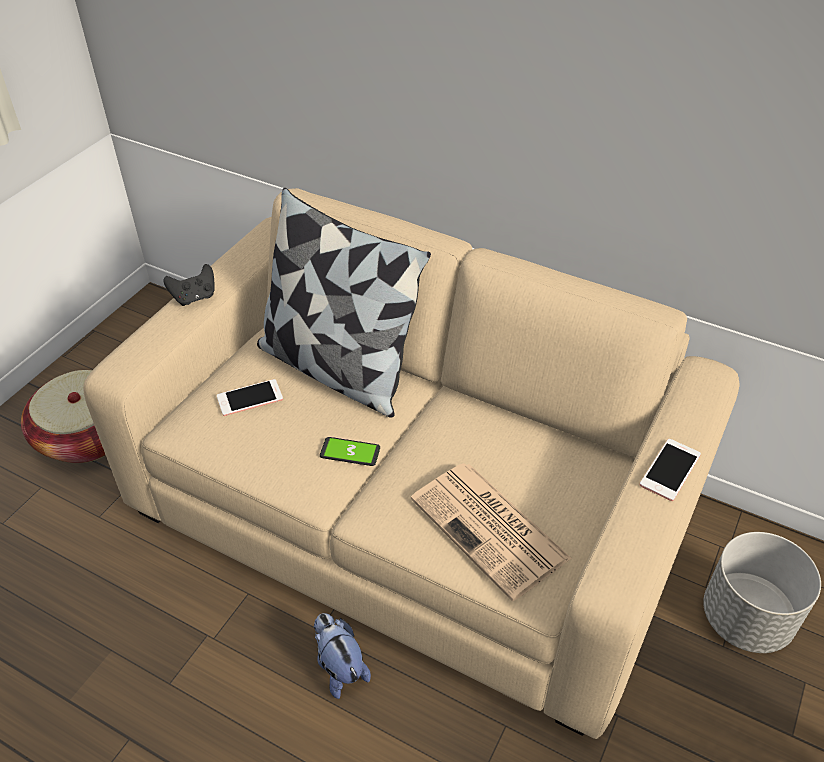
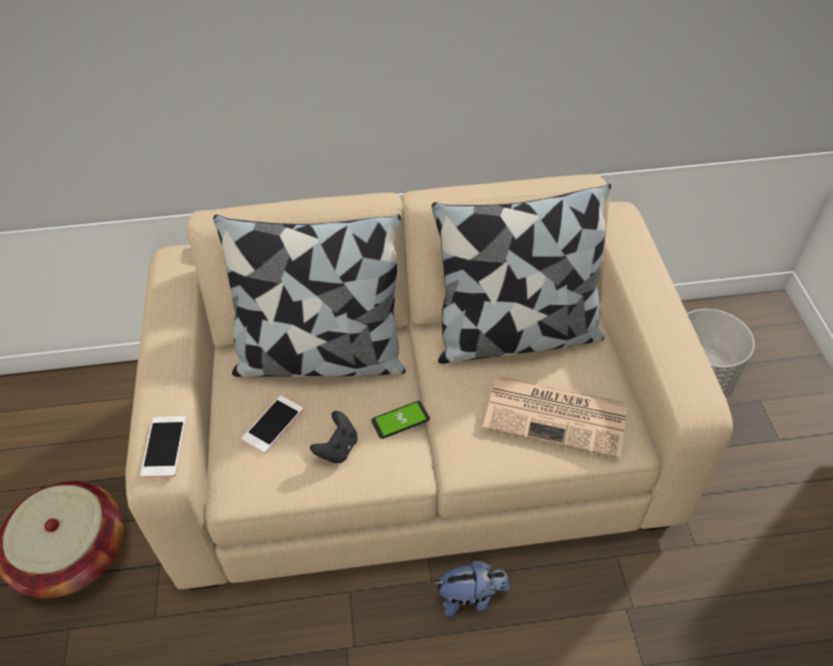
camera: 35 degrees left, 5 degrees up
(194, 297) = (163, 361): black game controller -> black game controller (337, 448)
(339, 667) = (471, 597): plush toy -> plush toy turned 150 degrees clockwise
(524, 441) = (516, 335): none -> pillow
(670, 470) = (659, 299): phone -> phone (164, 447)

